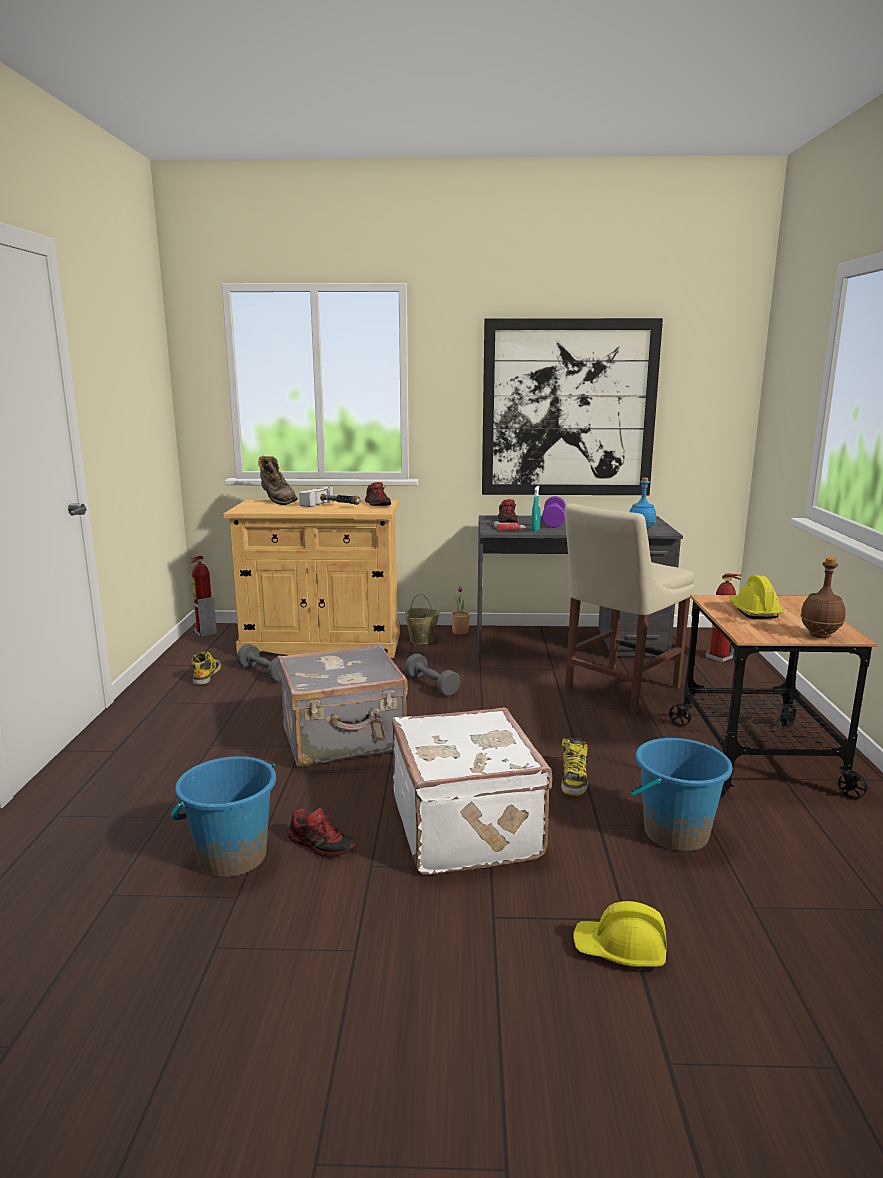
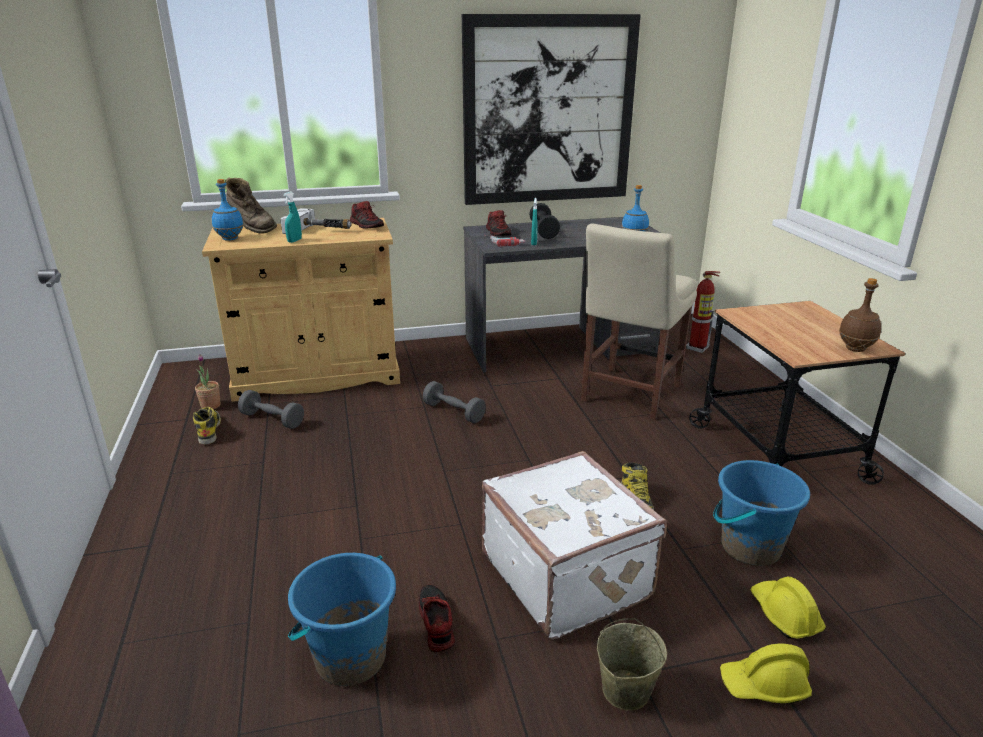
camera: 15 degrees left, 10 degrees up
(205, 633) = (180, 375): fire extinguisher -> none
(253, 507) = (230, 239): none -> blue bottle
(305, 511) = (294, 241): none -> turquoise spray bottle
(321, 844) = (435, 623): shoe -> shoe turned 120 degrees counterclockwise
(344, 740) = (397, 491): grey suitcase -> none
(421, 640) = (418, 359): beige bucket -> beige bucket (625, 691)
(460, 632) = (451, 345): potted plant -> potted plant (210, 405)
(553, 522) = (543, 231): purple dumbbell -> black dumbbell
(753, 611) = (781, 325): yellow hard hat -> yellow hard hat (784, 615)

